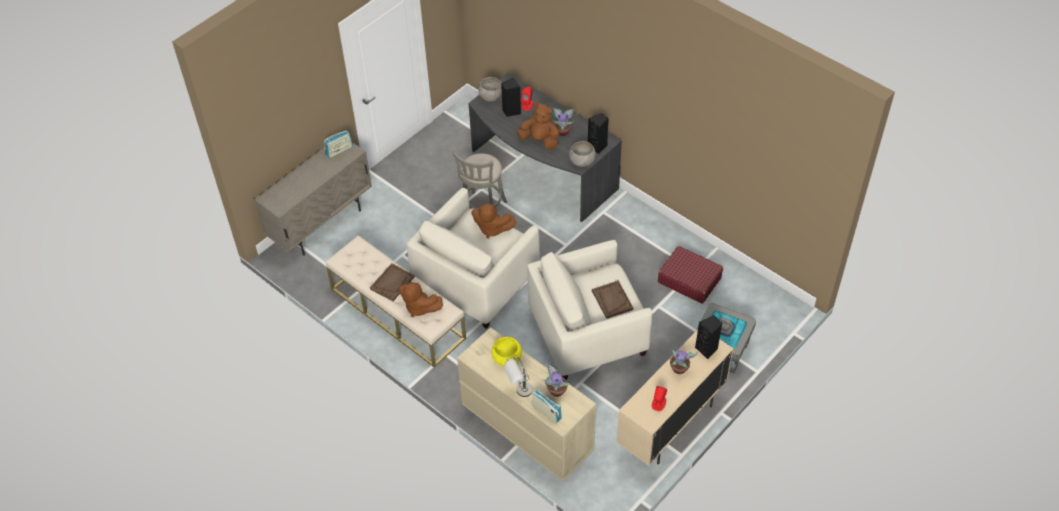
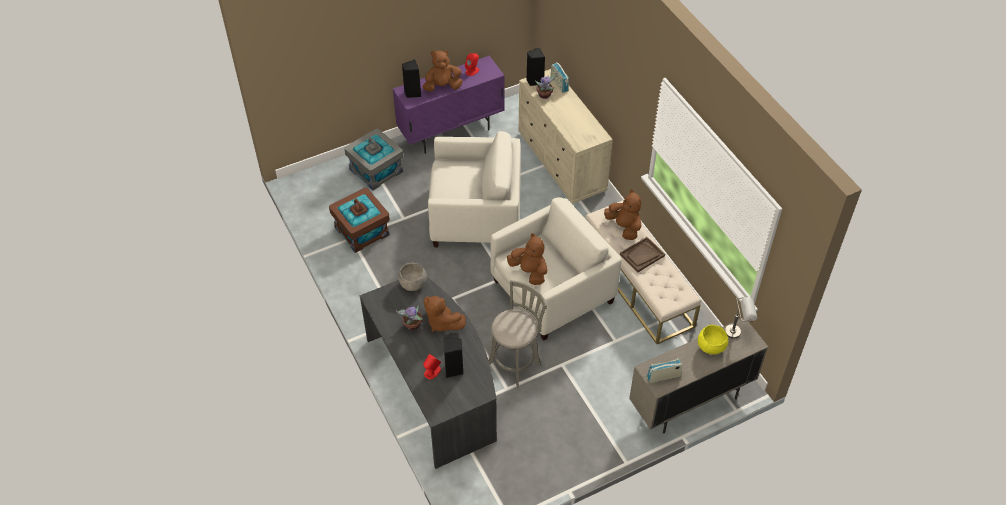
camera: 160 degrees left, 0 degrees up
(491, 97) = (467, 396): grey bowl -> none
(507, 359) = (572, 126): yellow bowl -> yellow bowl (710, 347)
(519, 392) = (573, 102): grey table lamp -> grey table lamp (738, 331)
(598, 146) = (387, 295): black speaker -> black speaker (534, 81)
(612, 300) = (455, 176): brown tray -> none
(670, 425) = (451, 132): beige cabinet -> purple cabinet
(679, 369) = (442, 86): potted plant -> brown plush toy
(689, 280) = (362, 231): red suitcase -> brown storage box

